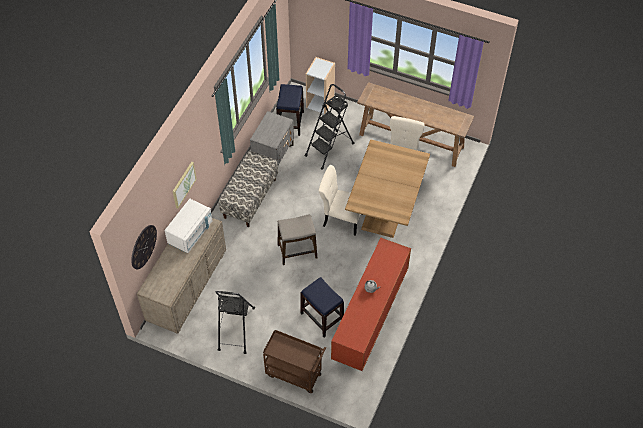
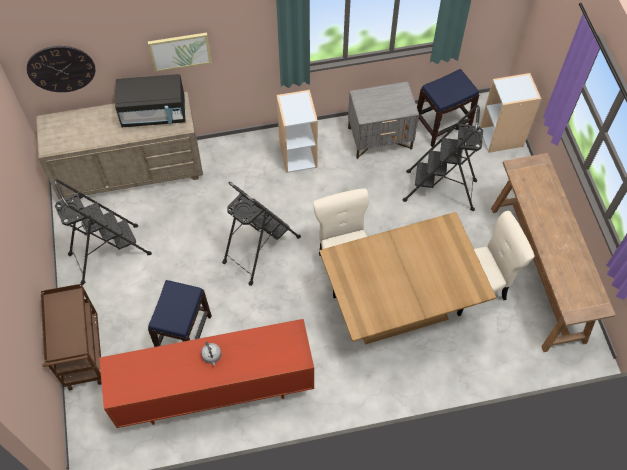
camera: 55 degrees right, 5 degrees up
(190, 233) = (154, 113): white microwave -> black microwave
(250, 198) = (298, 154): bench -> bookcase
(297, 251) = (260, 250): stool -> step ladder

